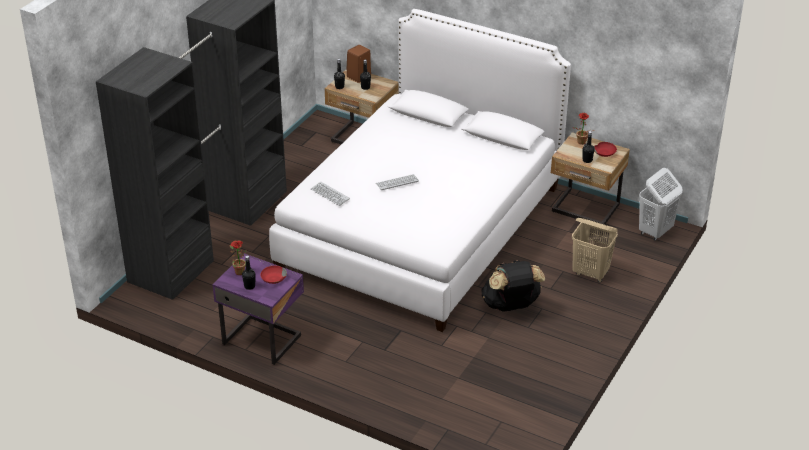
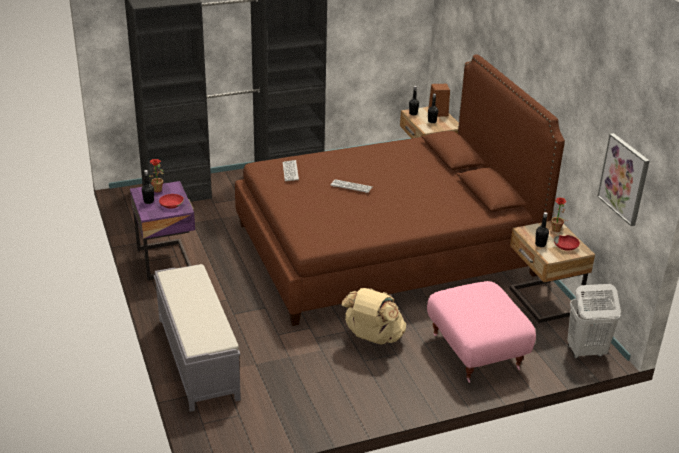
camera: 40 degrees right, 5 degrees down
(409, 400) = (197, 357): none -> grey bench
(421, 227) = (385, 248): white bed -> brown bed
(511, 306) = (373, 338): black backpack -> beige backpack
(591, 273) = (477, 351): beige laundry basket -> pink ottoman
(653, 78) = (624, 179): none -> picture

